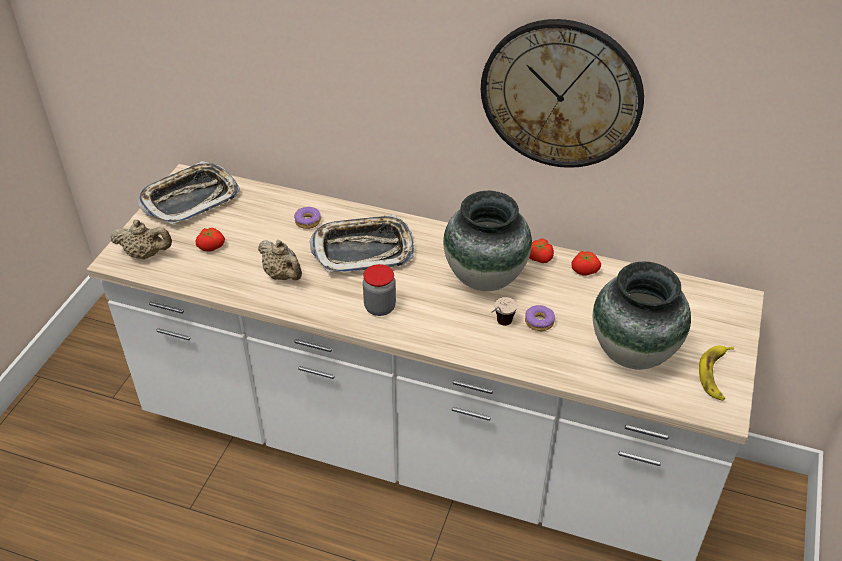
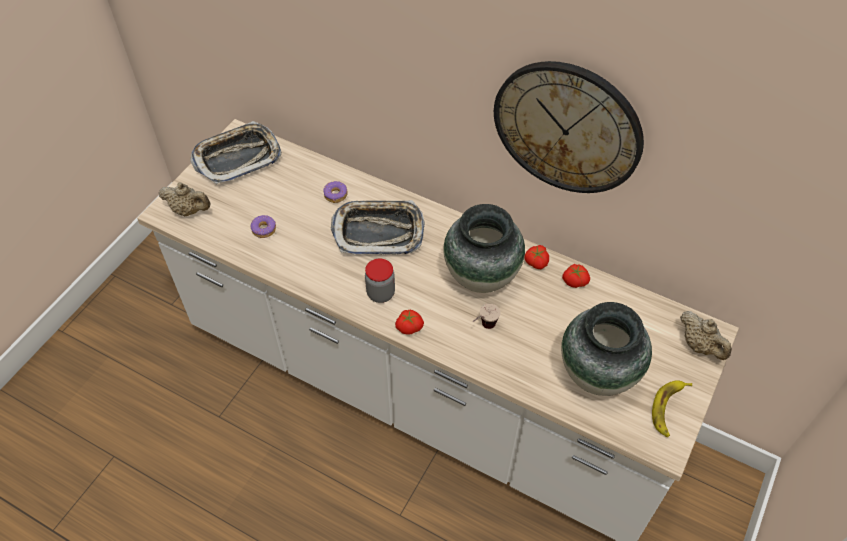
camera: 10 degrees right, 10 degrees up
(211, 245) = (246, 209): tomato -> tomato (409, 326)
(283, 275) = (303, 248): beige teapot -> beige teapot (700, 346)
(539, 322) = (520, 329): donut -> donut (264, 229)

